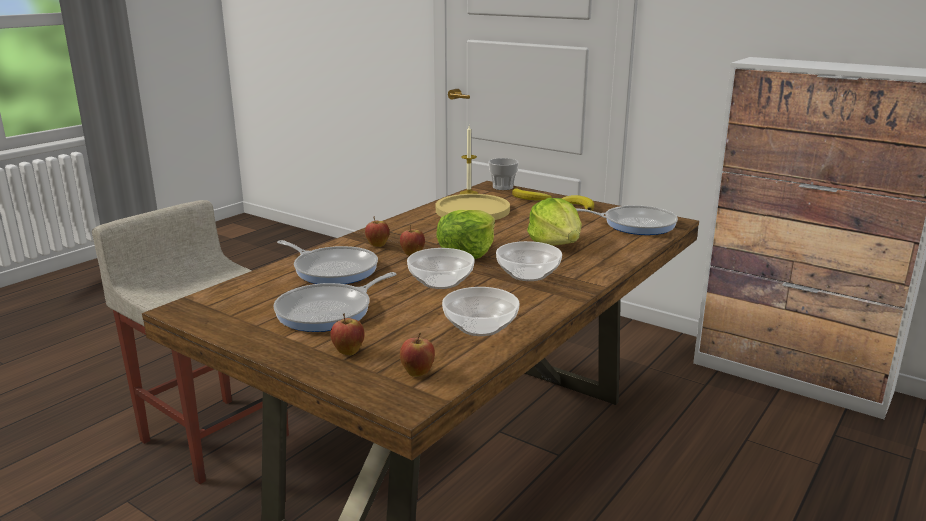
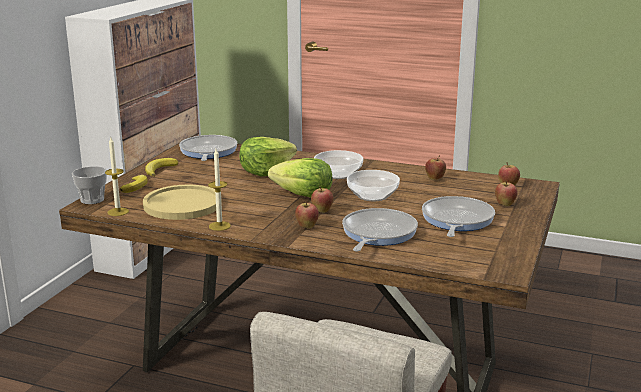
camera: 105 degrees left, 0 degrees up
(329, 312) = (456, 220): frying pan -> frying pan turned 105 degrees counterclockwise
(409, 218) = (219, 226): none -> candle
(481, 327) = (435, 179): bowl -> apple

